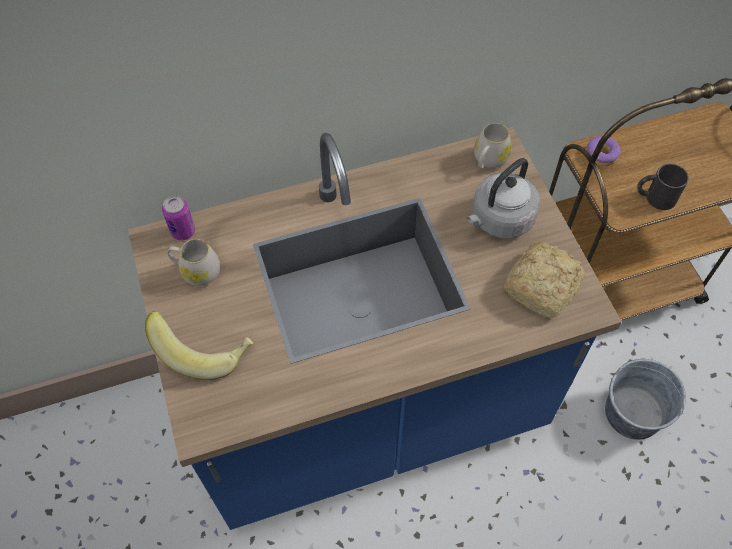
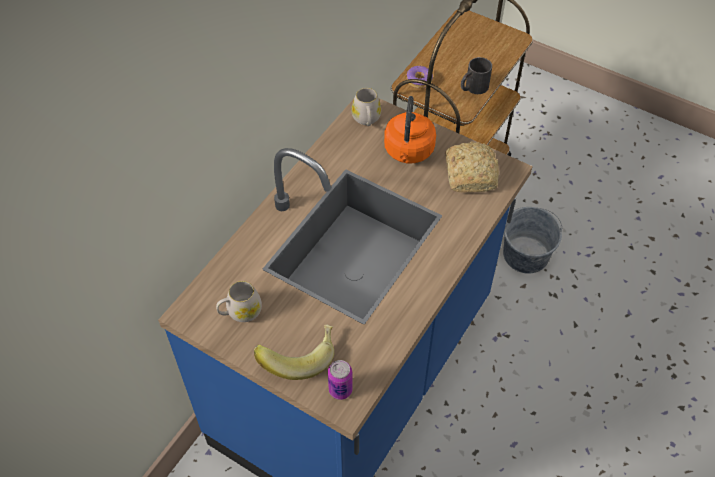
camera: 40 degrees left, 5 degrees down
(183, 231) = (203, 293): can -> can (340, 390)
(499, 220) = (408, 152): grey kettle -> orange kettle

